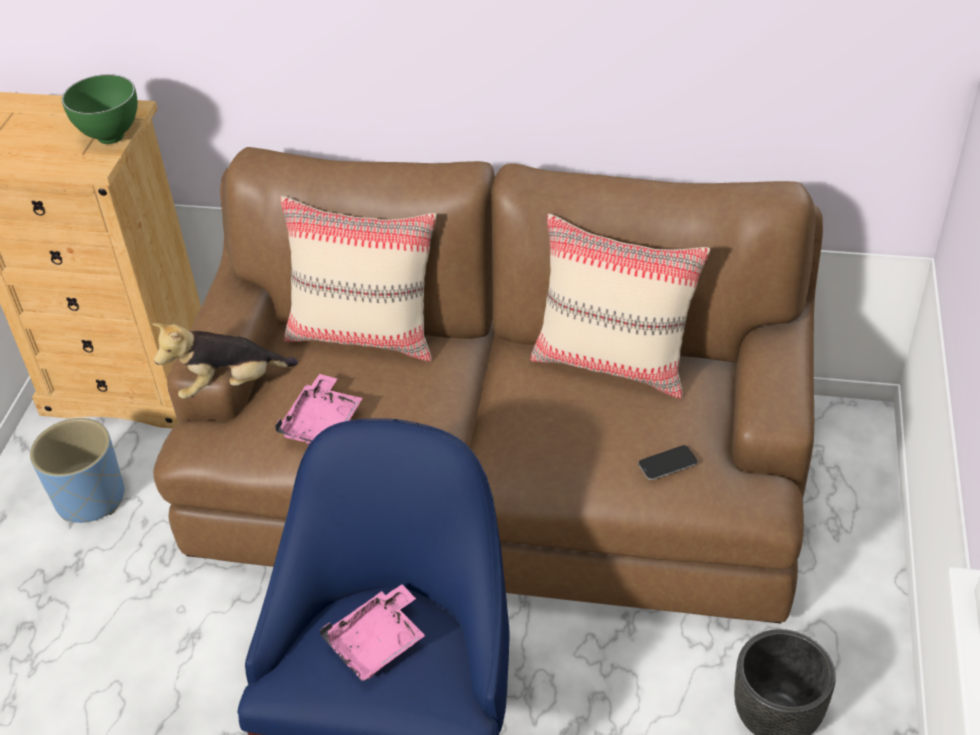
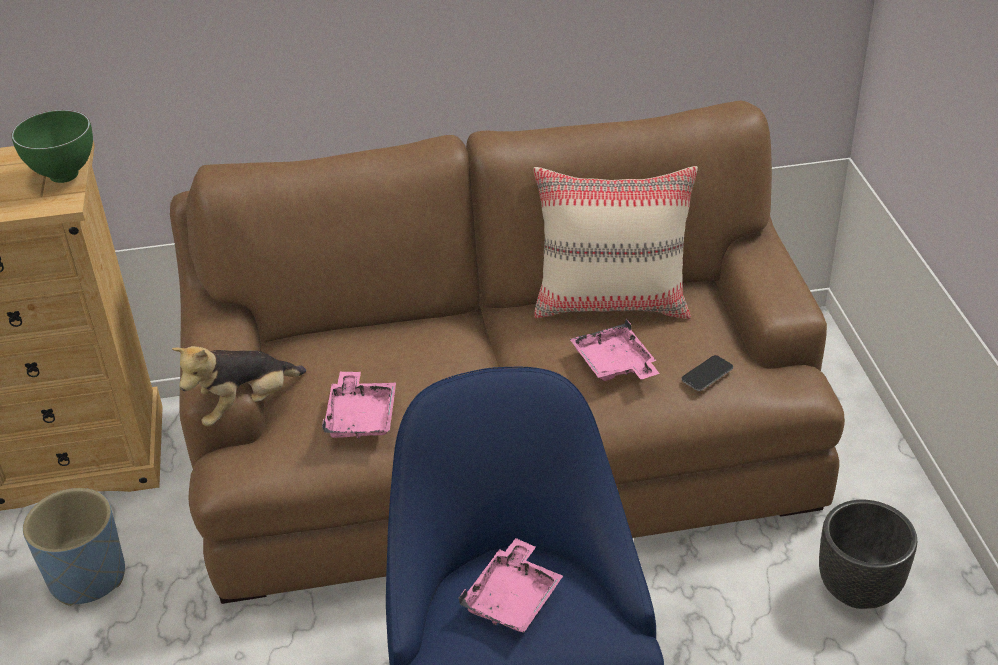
camera: 20 degrees left, 5 degrees down
(365, 334) = (361, 331): beige pillow -> none
(581, 430) = (614, 365): none -> pink tray

